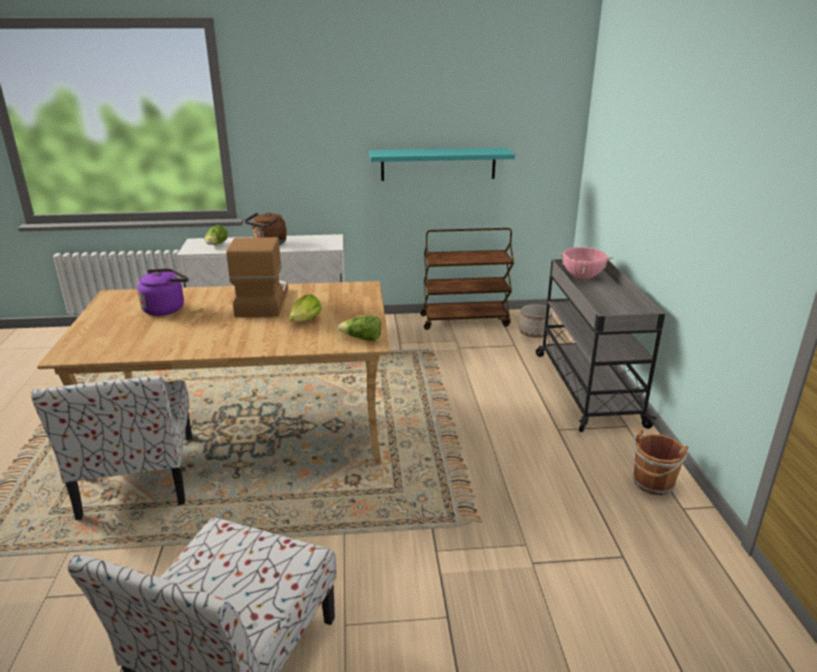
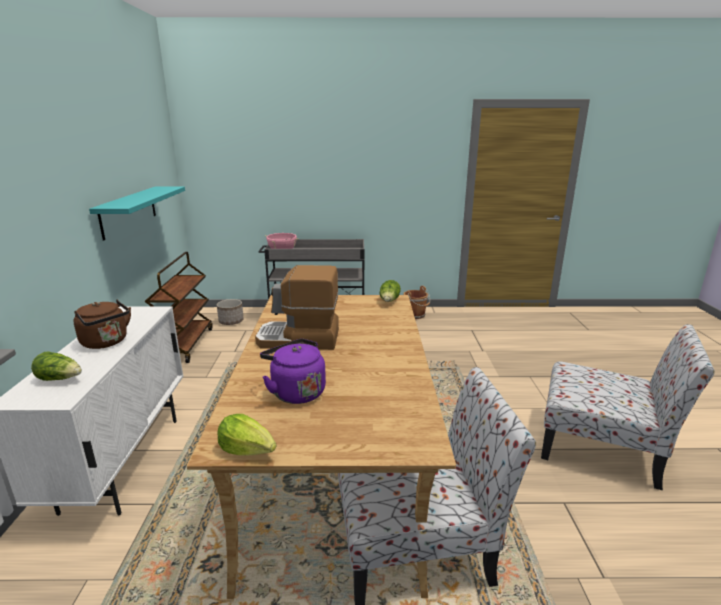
camera: 85 degrees left, 5 degrees down
(306, 320) = (351, 319): lettuce -> lettuce (248, 450)

